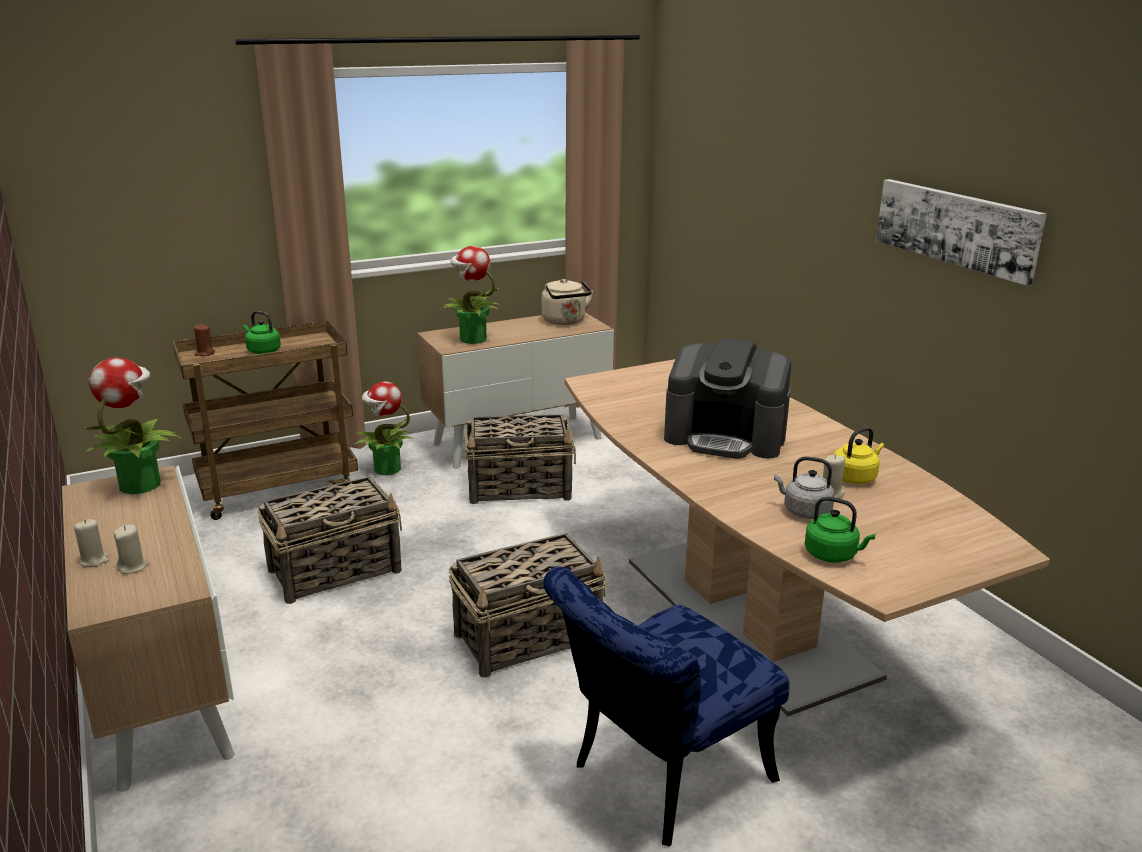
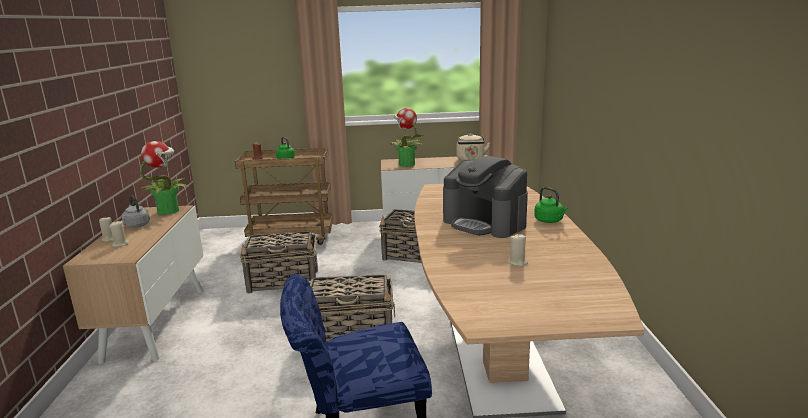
camera: 25 degrees right, 5 degrees down
(386, 469) = (353, 236): potted plant -> none
(804, 511) = (485, 269): grey kettle -> grey kettle (137, 225)
(833, 555) = (473, 297): green kettle -> green kettle (549, 221)
(855, 477) = (547, 256): yellow kettle -> none
(956, 228) = (671, 84): picture -> none

